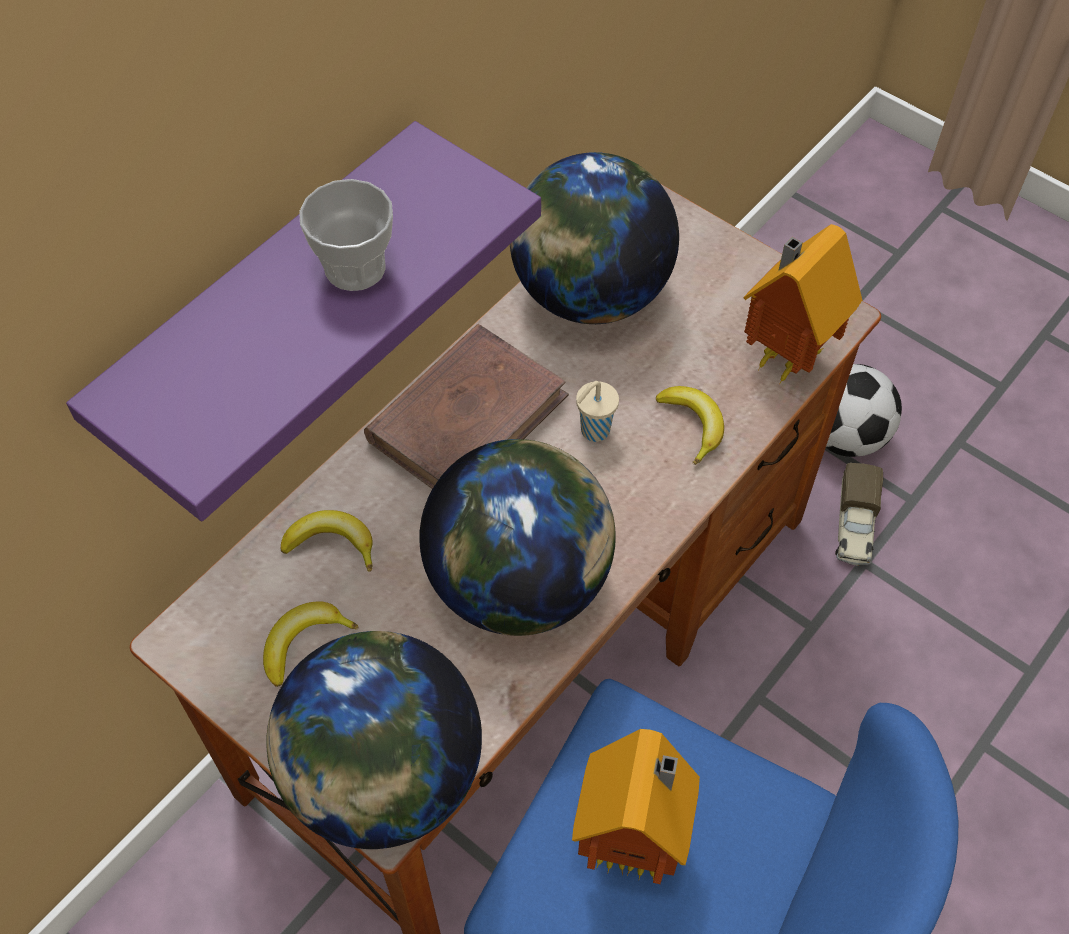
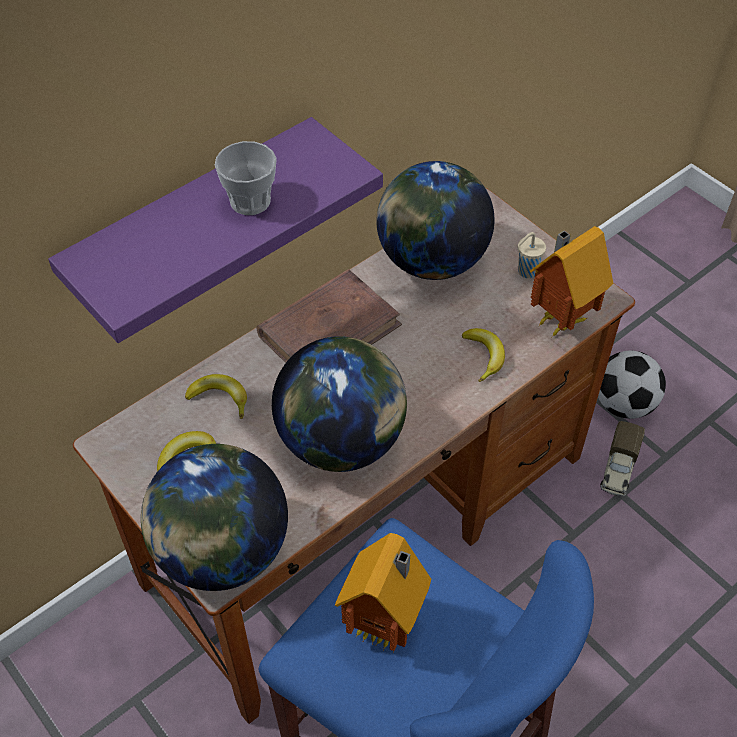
camera: 10 degrees right, 5 degrees down
(593, 431) = (414, 351): beige cup -> beige cup (526, 272)

